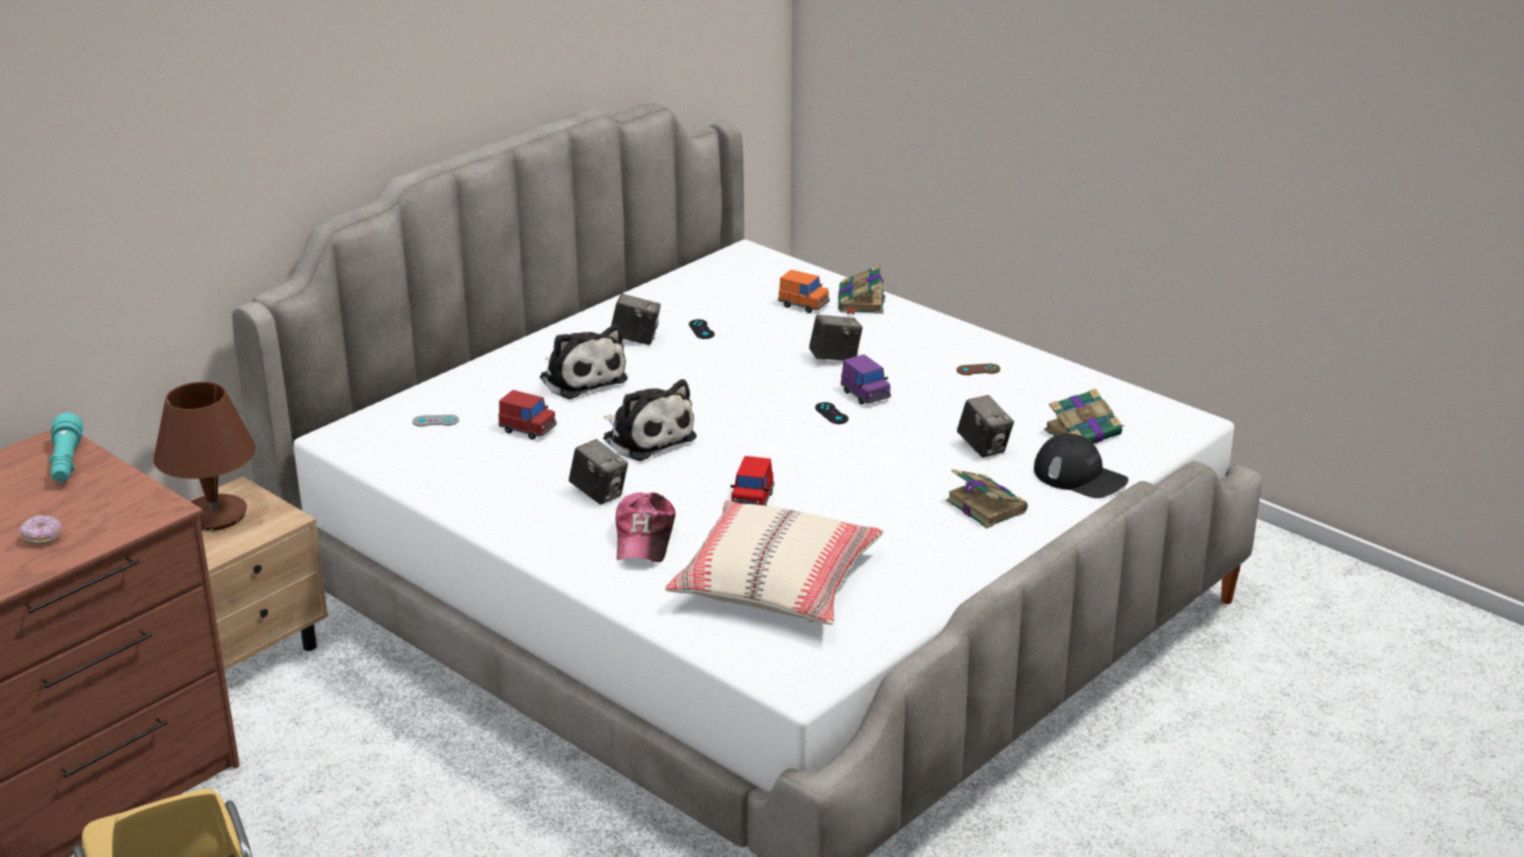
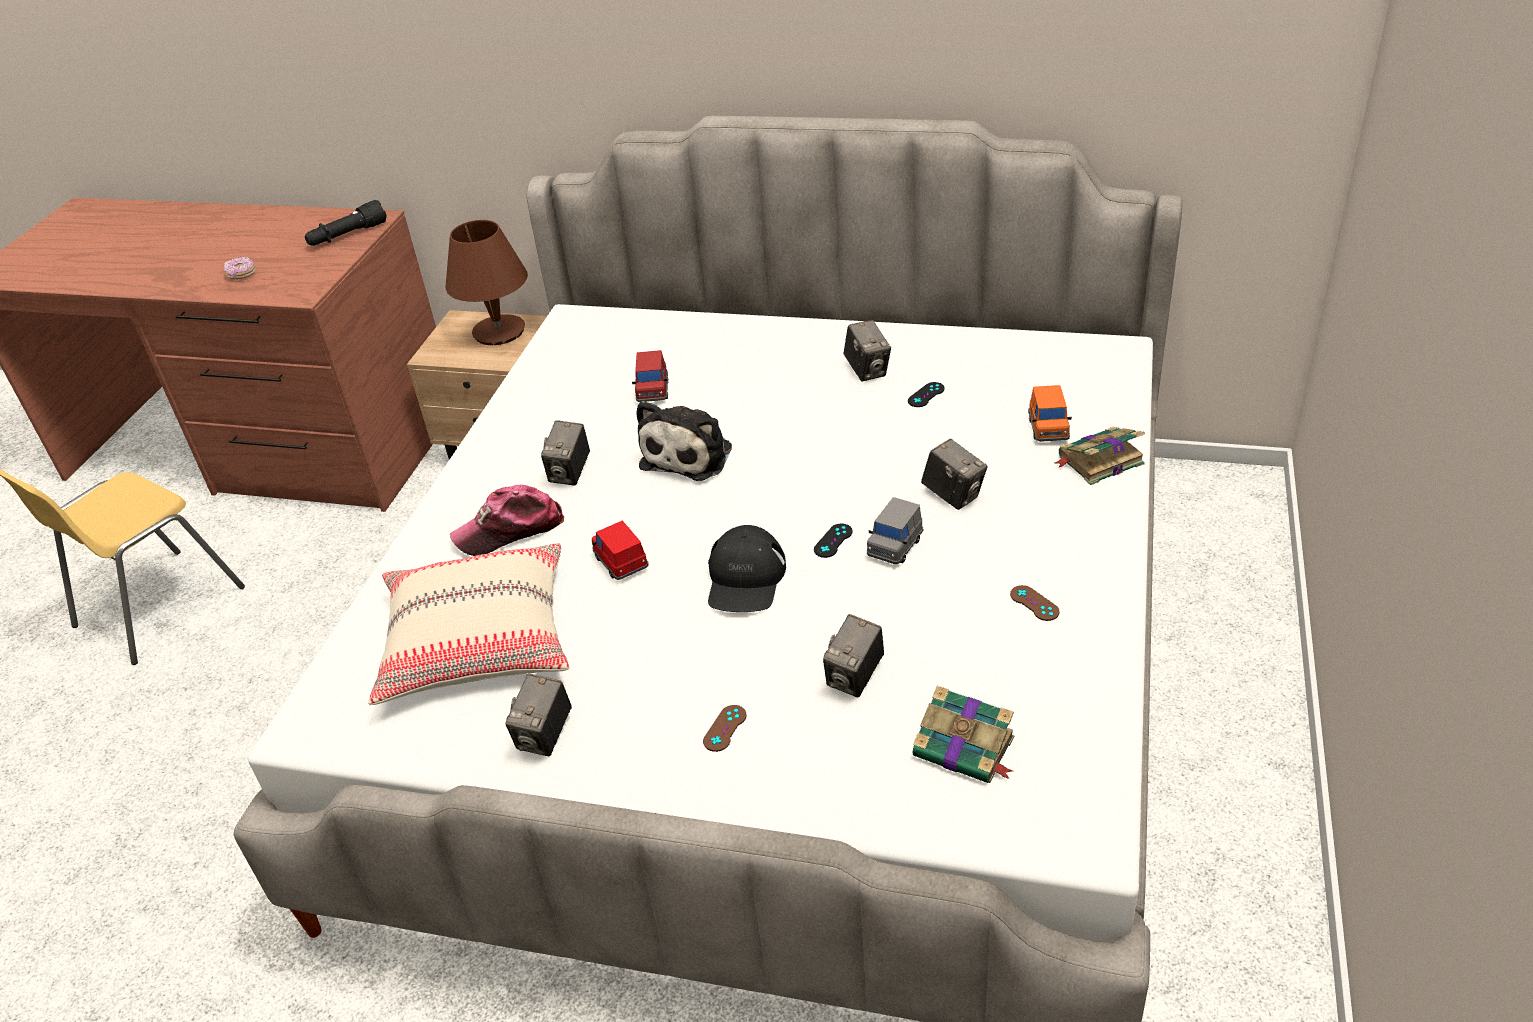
camera: 65 degrees right, 10 degrees up
(66, 463) = (347, 235): turquoise flashlight -> black flashlight
(435, 421) = (630, 345): grey game controller -> none
(581, 378) = (766, 376): plush toy -> none
(752, 500) = (621, 562): red toy car -> red toy car turned 75 degrees clockwise
(865, 394) = (895, 546): purple toy car -> grey toy car
(921, 576) = (545, 736): none -> camera
(985, 506) = (725, 728): book -> brown game controller
(1080, 477) = (853, 785): black cap -> black cap (745, 579)

